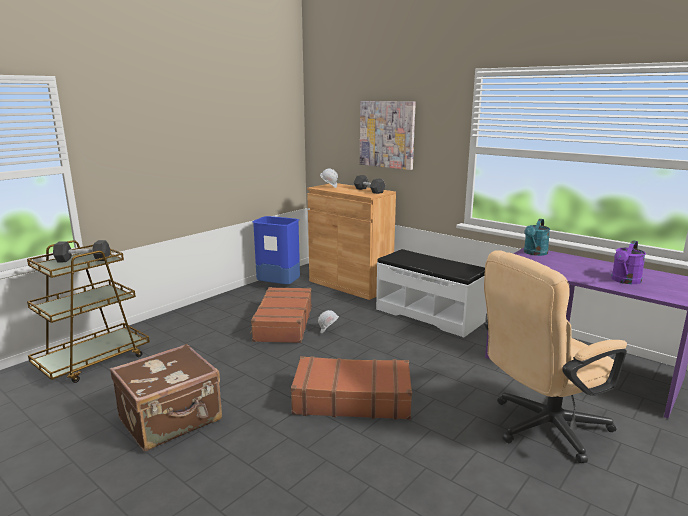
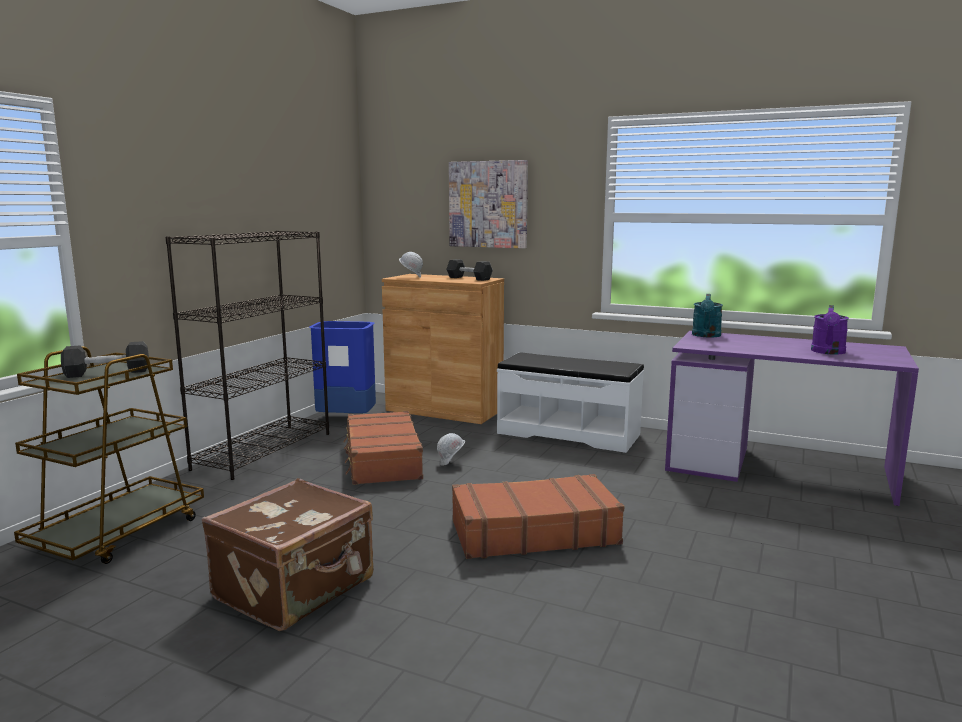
camera: 15 degrees left, 5 degrees down
(212, 306) = (264, 450): none -> black bookcase
(541, 428) = (776, 533): beige office chair -> none

